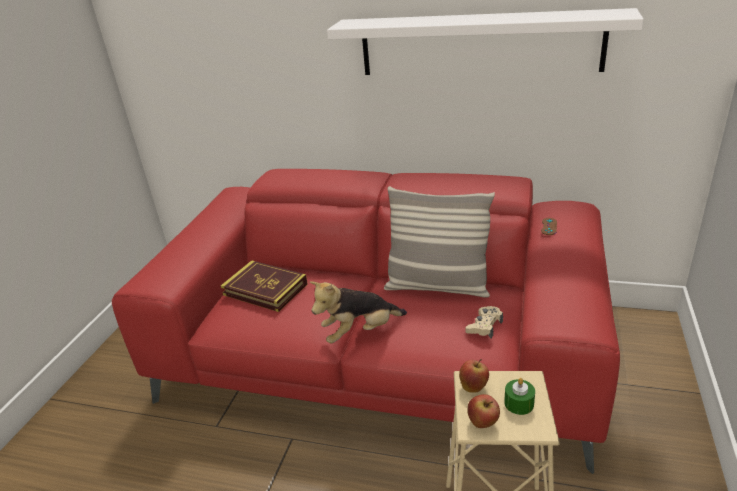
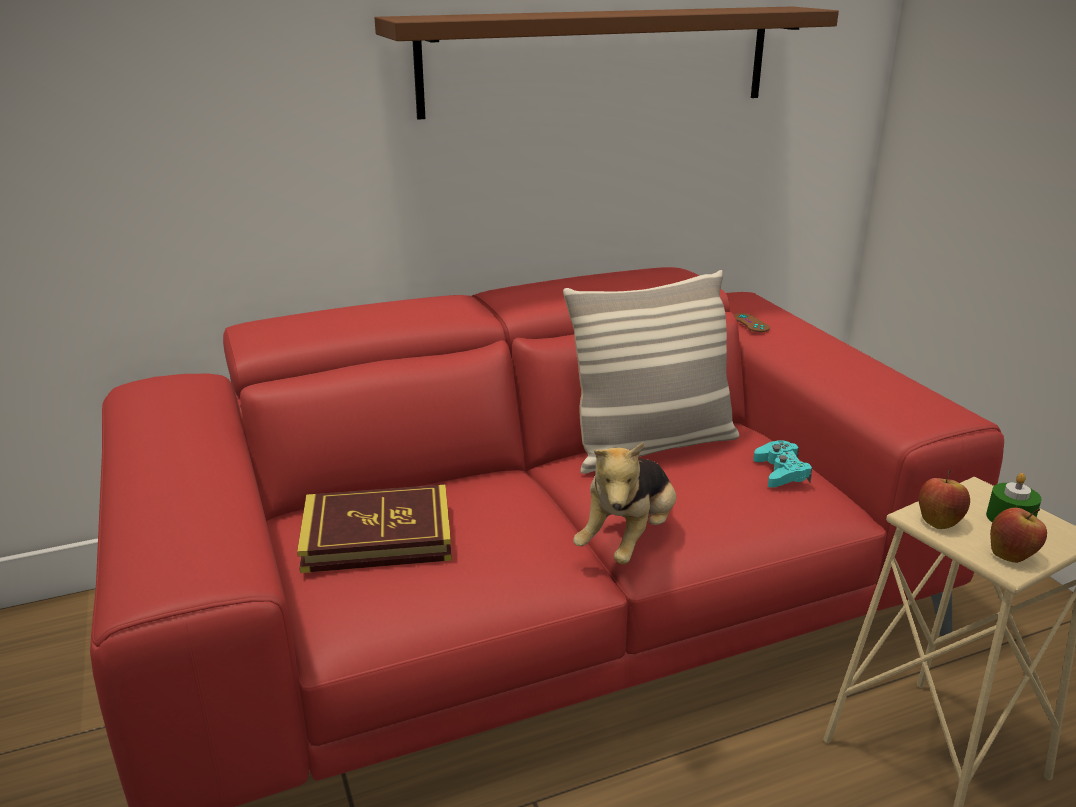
camera: 40 degrees left, 5 degrees down
(478, 44) = (599, 60): white shelf -> brown shelf
(484, 326) = (781, 472): beige game controller -> turquoise game controller

